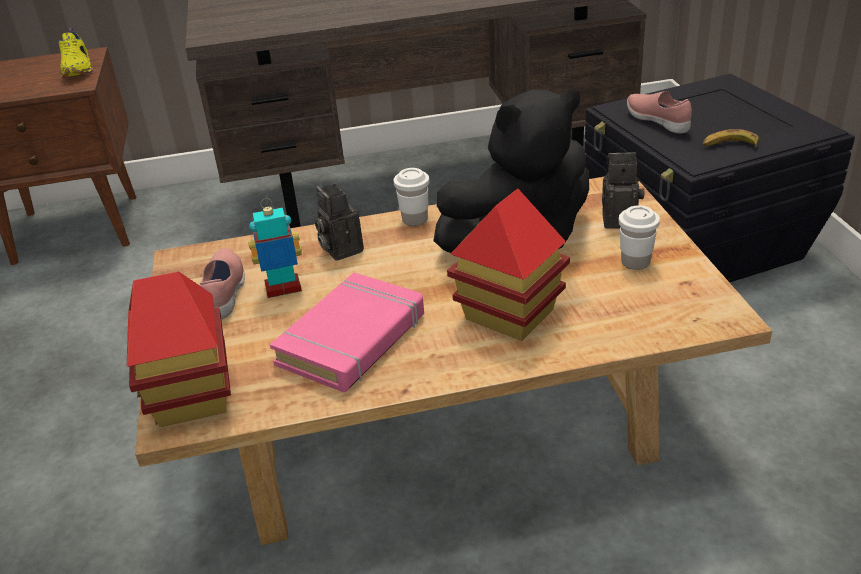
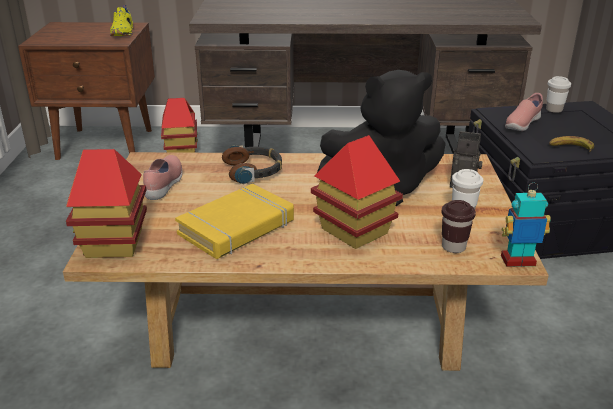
camera: 10 degrees right, 5 degrees down
(190, 221) = (181, 151): none -> toy house
(283, 289) = (204, 189): toy robot -> toy robot (518, 261)
(340, 249) = (254, 170): camera -> headphones
(352, 339) = (237, 228): pink book -> yellow book
(415, 220) = (314, 160): white cup -> white cup (554, 110)
(643, 313) = (453, 247): none -> brown cup
(658, 122) = (522, 125): pink shoe -> pink shoe turned 120 degrees counterclockwise

